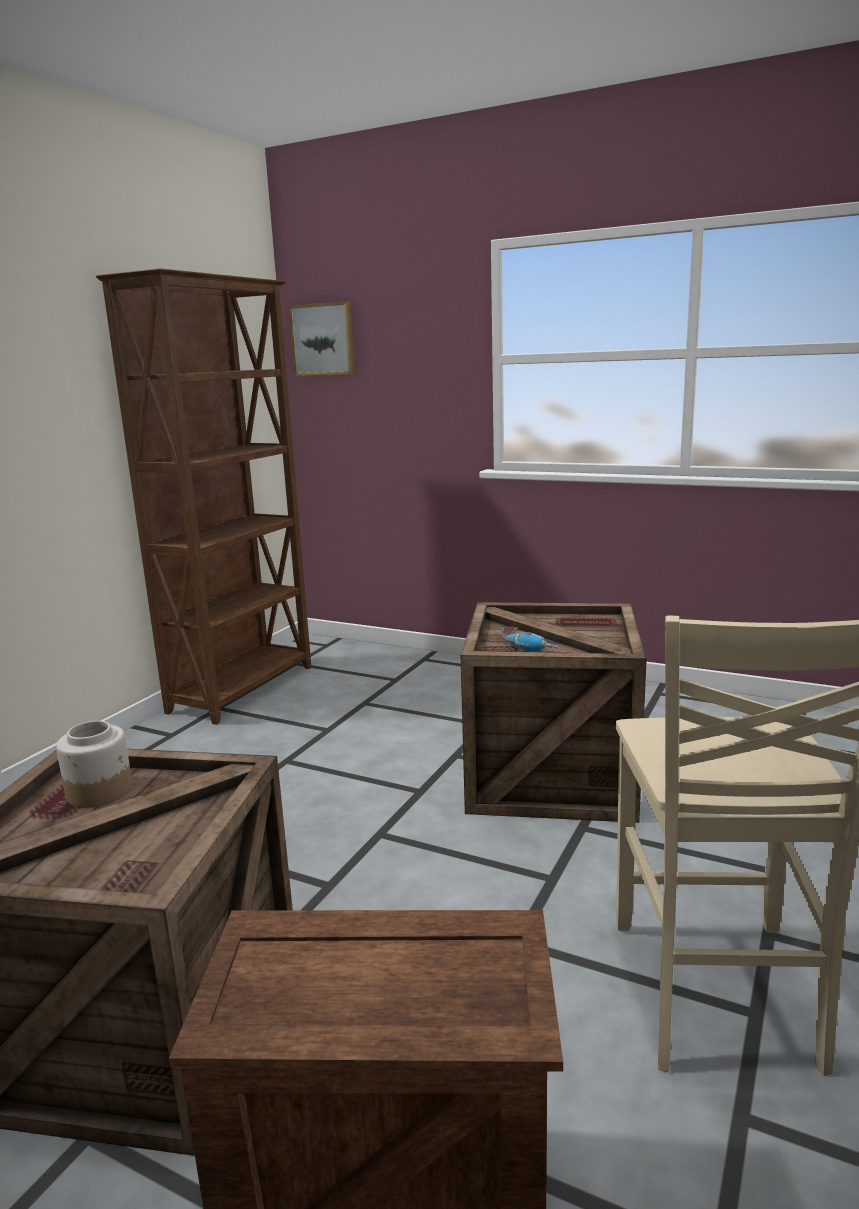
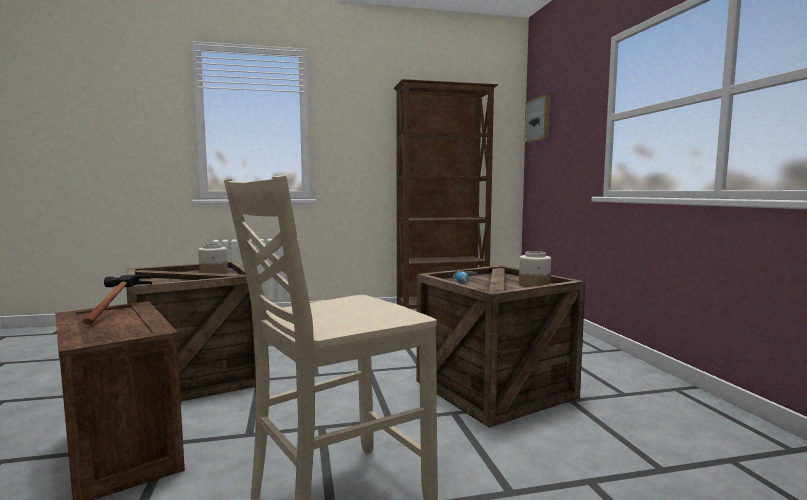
camera: 50 degrees right, 10 degrees down
(269, 960) = (116, 310): none -> hammer
(588, 624) = (534, 285): none -> jar

